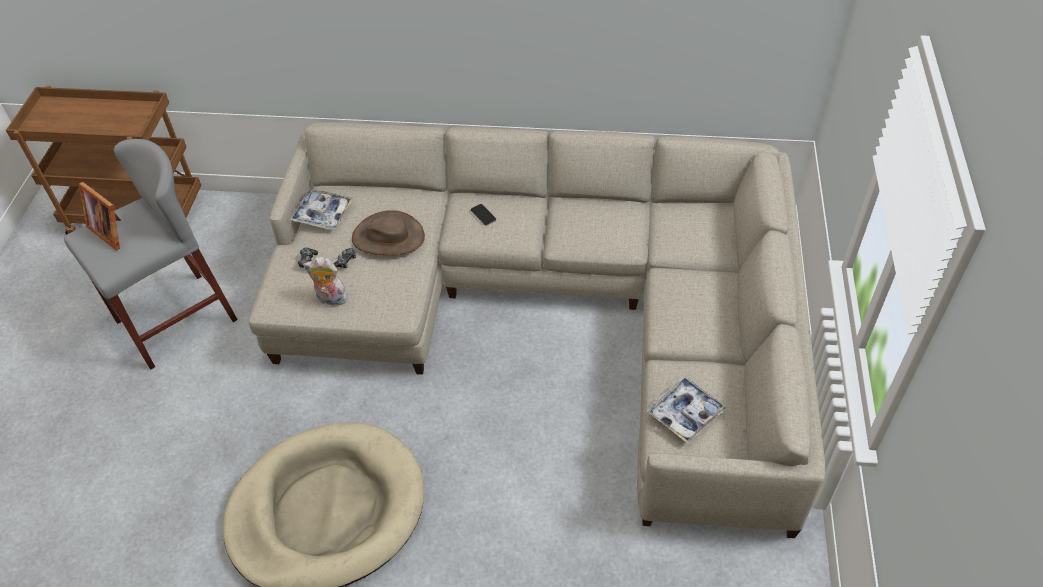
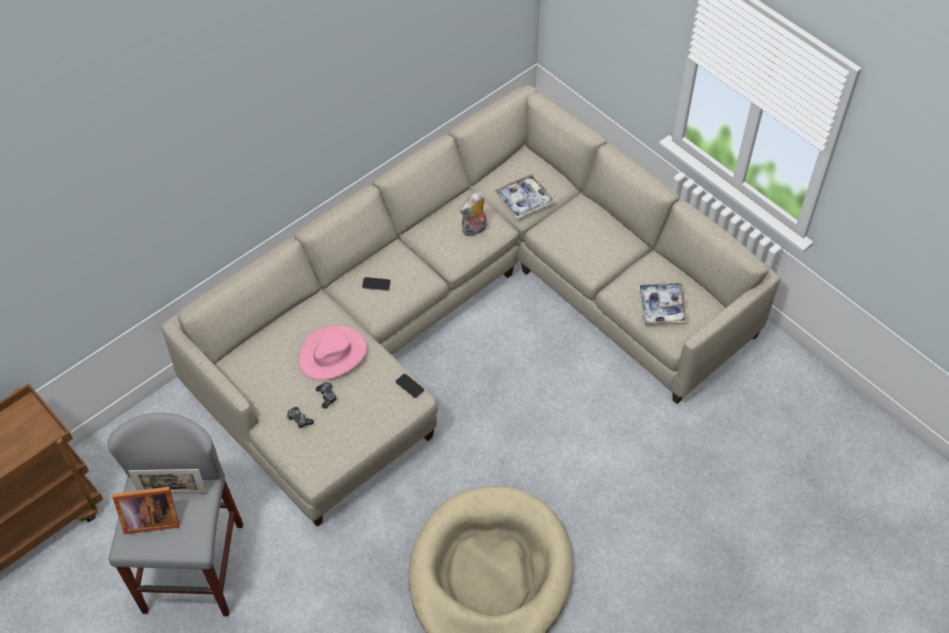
camera: 50 degrees left, 5 degrees up
(145, 227) = (173, 493): none -> picture frame
(322, 214) = (257, 378): tray -> tray (524, 200)
(330, 299) = (352, 430): plush toy -> plush toy (474, 230)
(388, 237) = (332, 354): brown hat -> pink hat
(408, 303) = (409, 386): none -> phone

